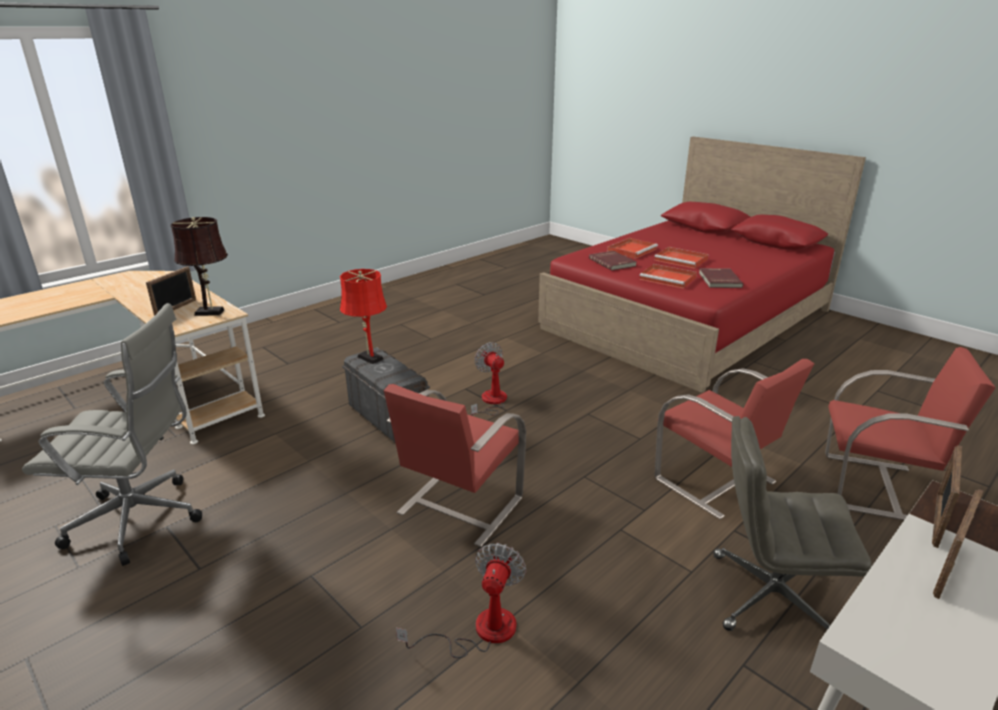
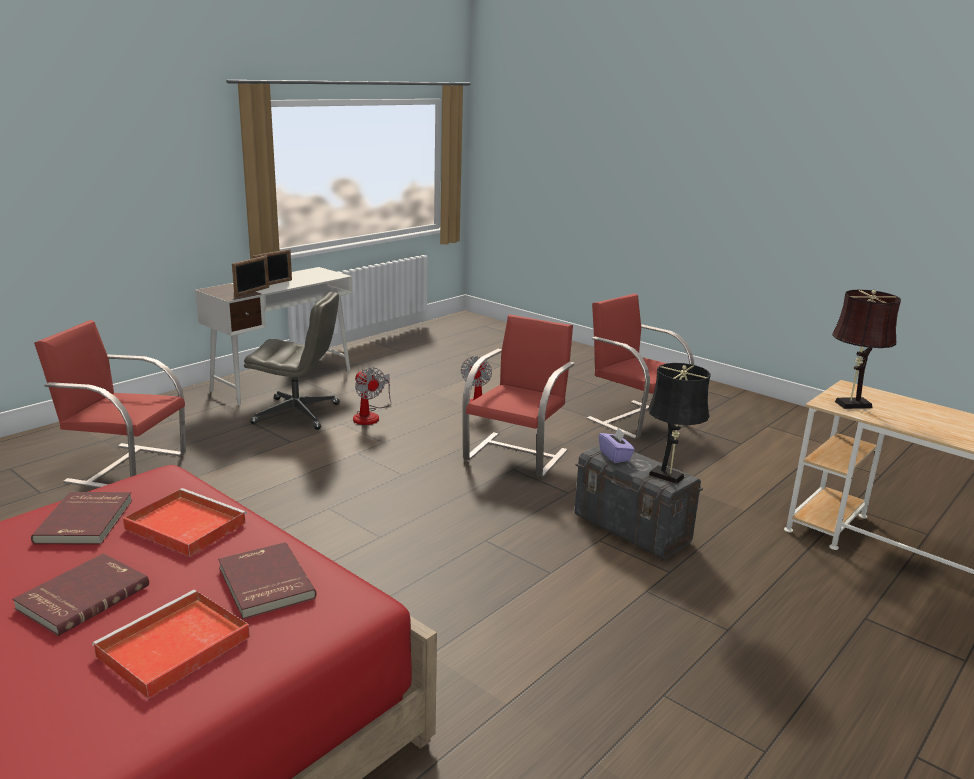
camera: 175 degrees right, 5 degrees down
(142, 521) = (764, 446): grey office chair -> none
(176, 308) = (904, 410): picture frame -> none
(368, 357) = (669, 477): red table lamp -> black table lamp
(397, 374) = (615, 456): none -> purple tissue box
(490, 402) = (509, 551): fan -> fan (370, 415)
(682, 260) = (82, 596): red tray -> red book
(716, 481) = (276, 471): red chair -> red chair (634, 419)

